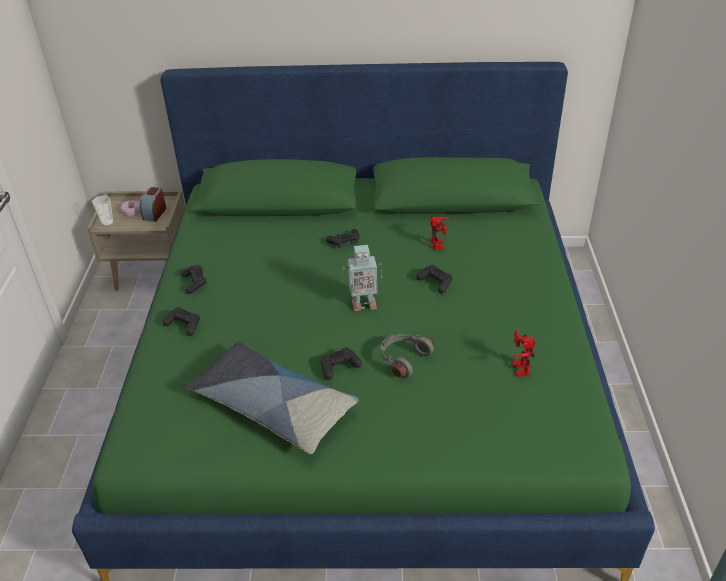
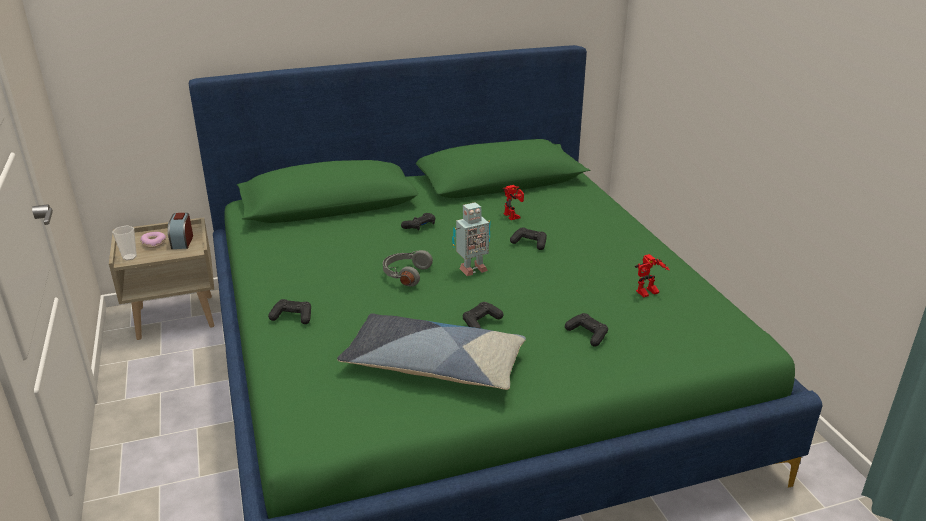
camera: 20 degrees left, 10 degrees down
(194, 282) = (281, 280): black game controller -> black game controller (587, 334)
(403, 359) = (538, 305): grey headphones -> grey headphones (405, 274)
(517, 368) = (647, 293): toy robot -> toy robot turned 90 degrees counterclockwise

